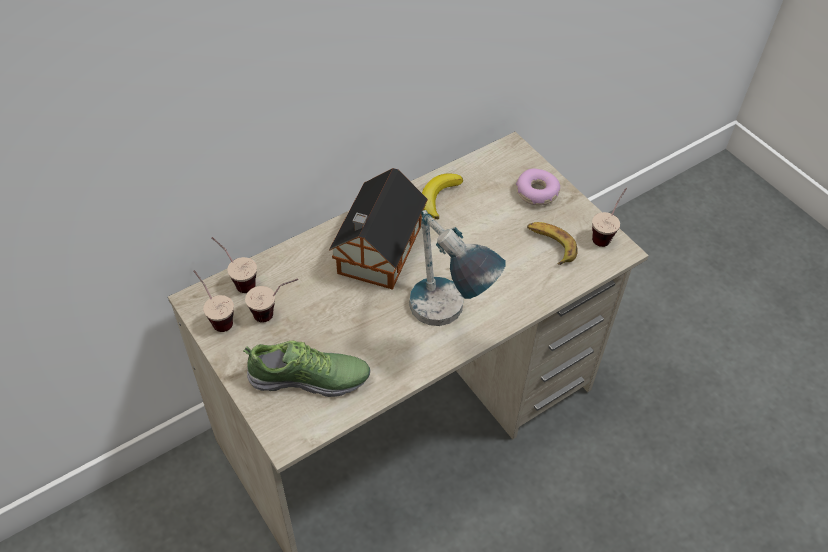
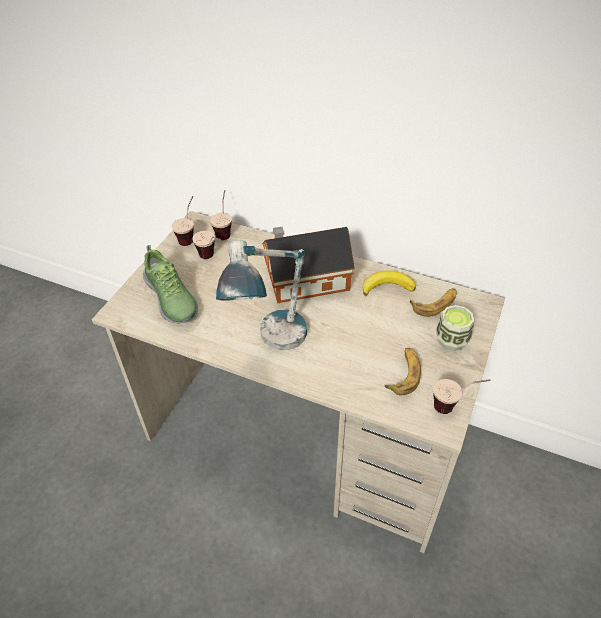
camera: 60 degrees right, 5 degrees down
(487, 178) = (435, 304): none -> banana
(536, 193) = (451, 340): donut -> cup

